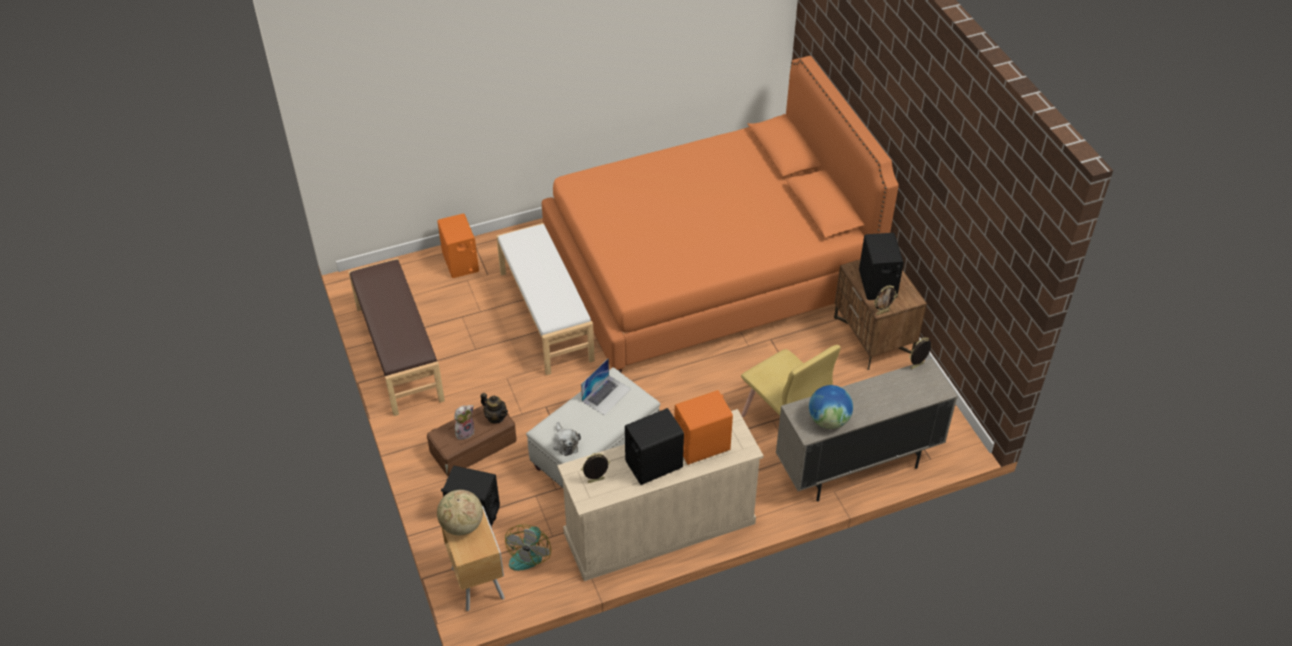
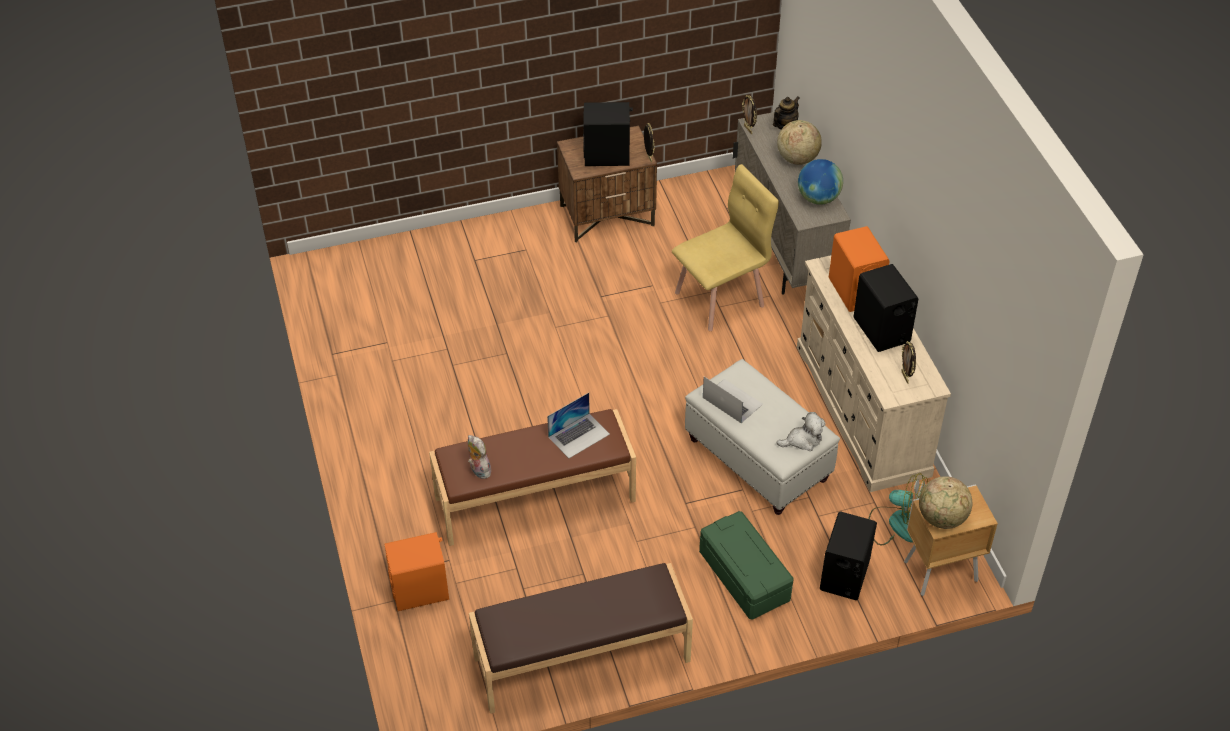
camera: 85 degrees left, 0 degrees up
(465, 431) = (753, 558): plush toy -> plush toy (478, 470)
(473, 447) = (745, 576): brown storage box -> green storage box
(495, 417) = (732, 526): teapot -> teapot (784, 125)
(547, 315) = (534, 498): white bench -> brown bench
(559, 300) = (579, 435): none -> laptop
(708, 270) = (481, 339): orange bed -> none
(883, 404) = (797, 159): none -> globe

